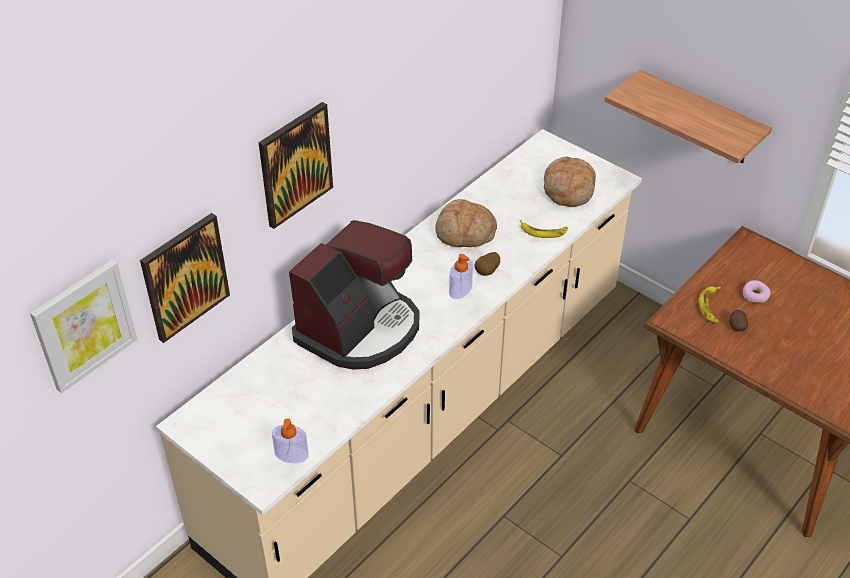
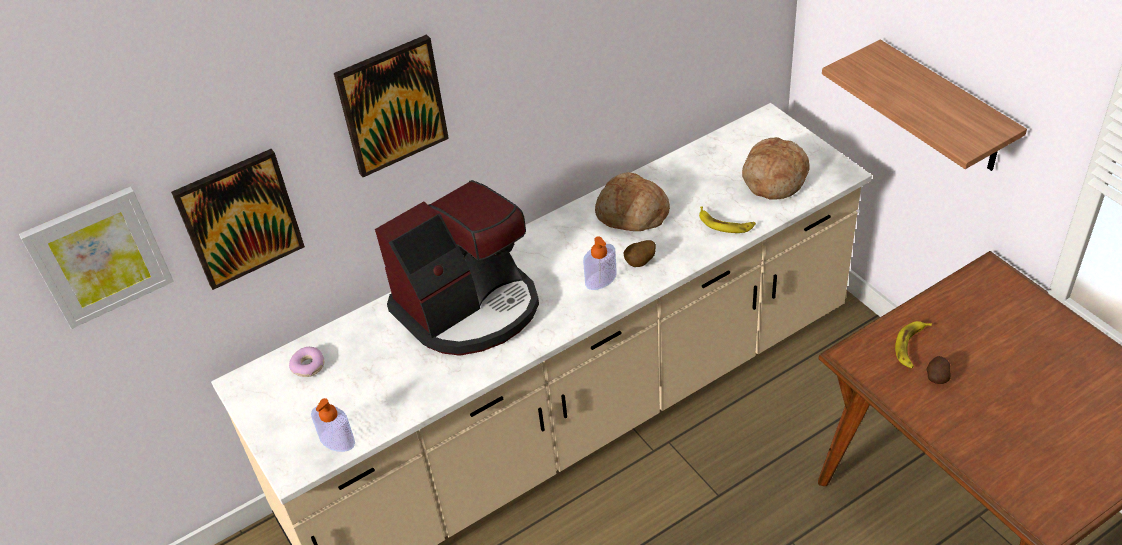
camera: 20 degrees right, 0 degrees up
(755, 295) = (976, 341): donut -> donut (308, 366)

